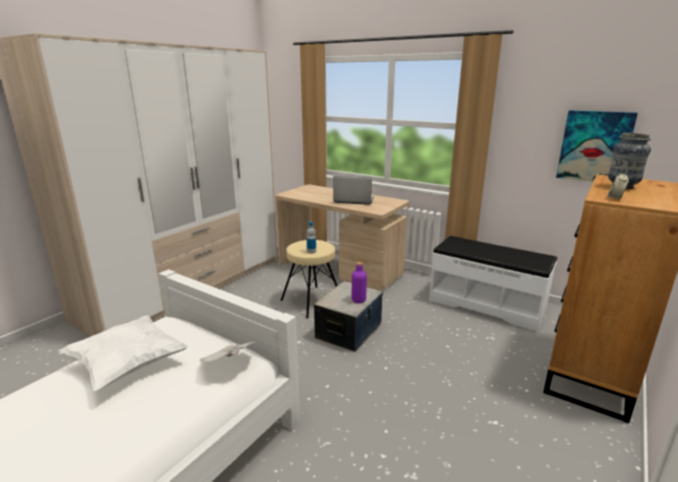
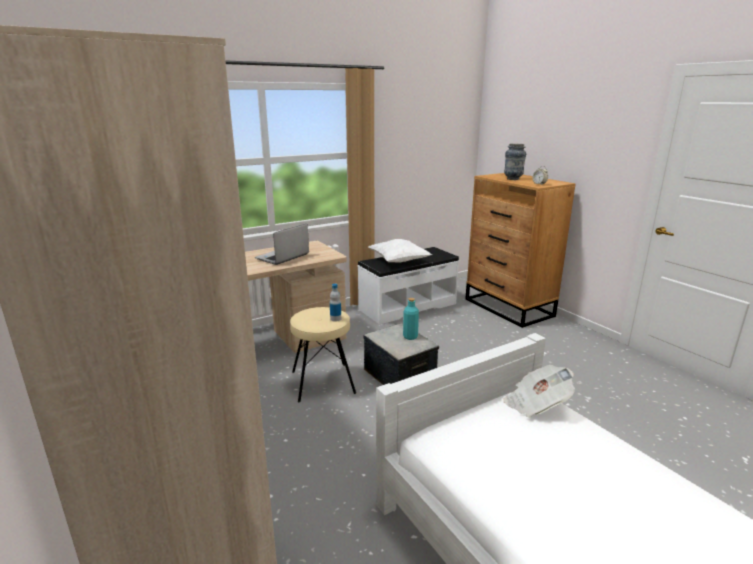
camera: 65 degrees left, 0 degrees up
(128, 365) = (522, 471): white pillow -> white pillow (399, 261)
(358, 300) = (410, 337): purple bottle -> turquoise bottle
(594, 146) = (434, 158): picture -> none

